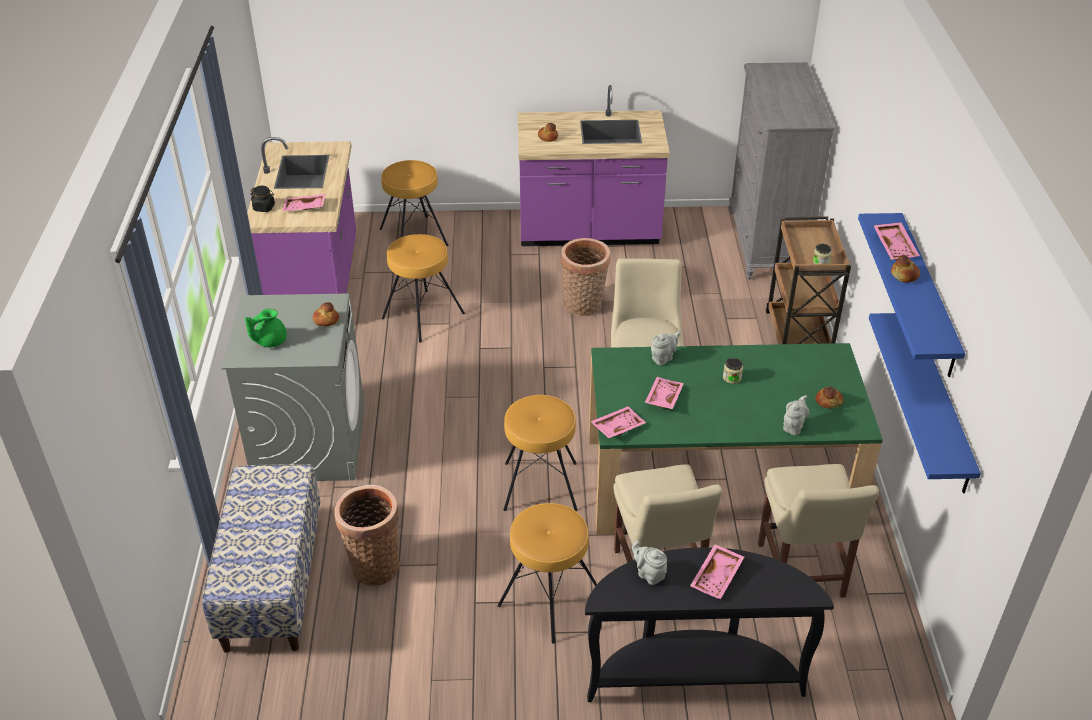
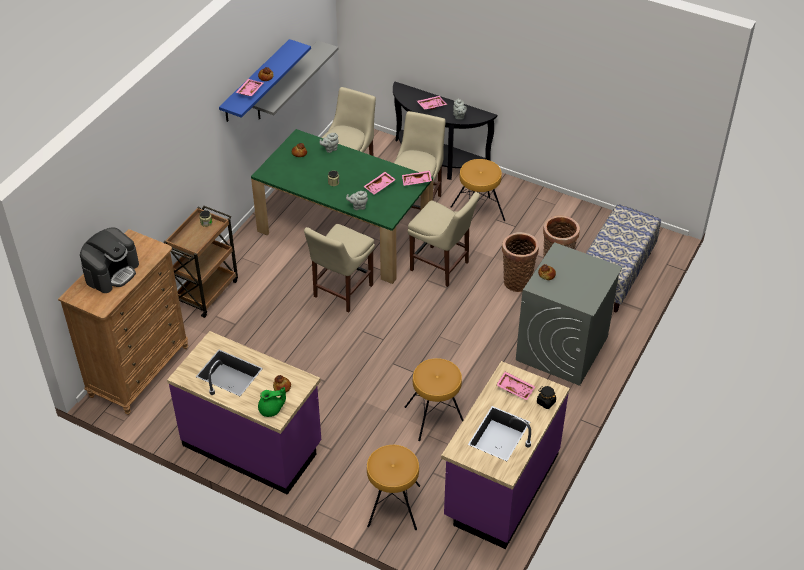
camera: 150 degrees left, 5 degrees up
(269, 341) = (587, 273): green teapot -> green teapot (271, 410)
(540, 485) = (442, 267): brown stool -> beige chair
(584, 306) = (317, 375): basket -> basket (517, 280)
(766, 244) = (139, 371): grey dresser -> brown dresser
(790, 92) = (112, 272): none -> coffee machine
(940, 403) = (286, 81): blue shelf -> grey shelf

